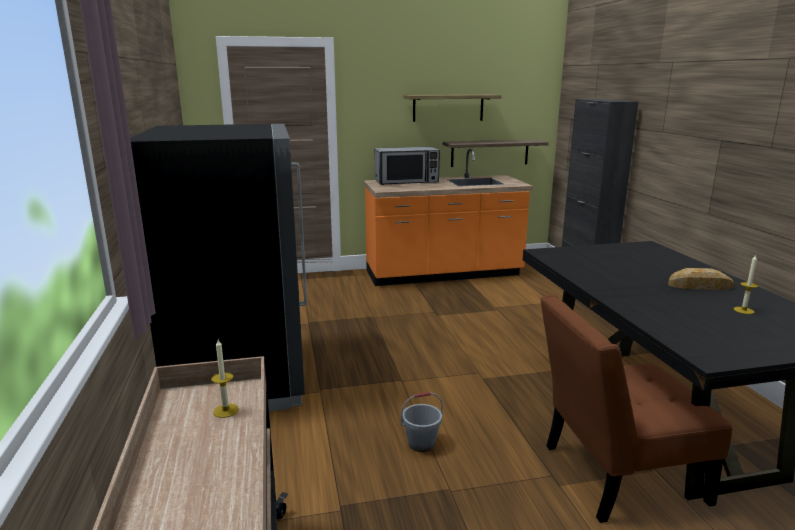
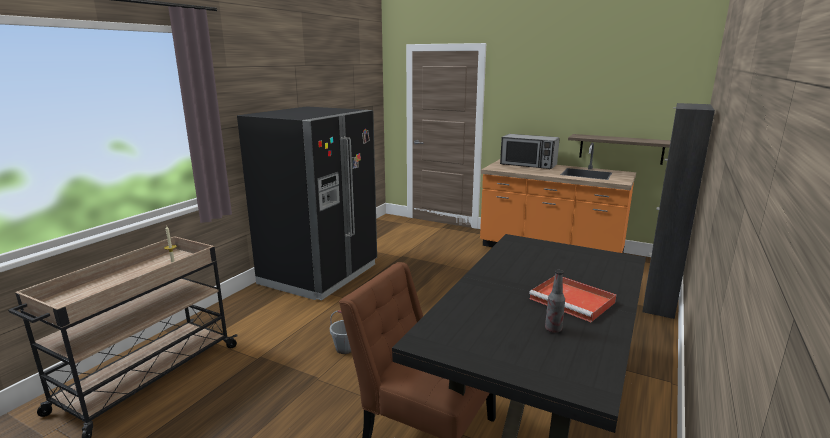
camera: 40 degrees right, 0 degrees up
(448, 108) = (580, 103): shelf -> none
(700, 286) = (573, 301): bread -> red tray
(743, 310) = (553, 329): candle -> bottle

